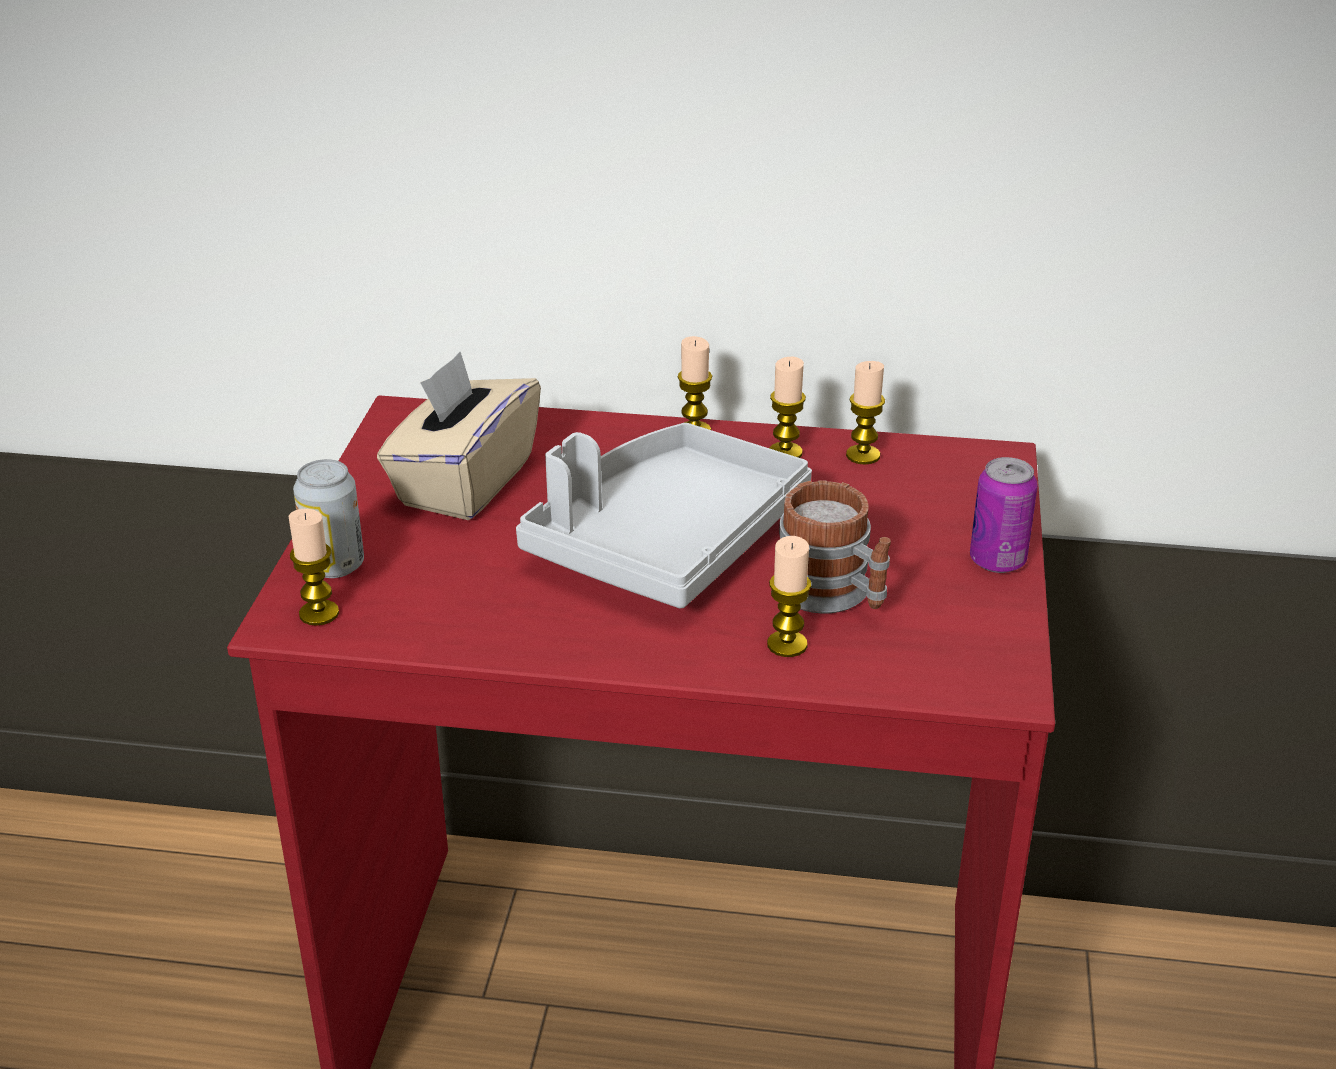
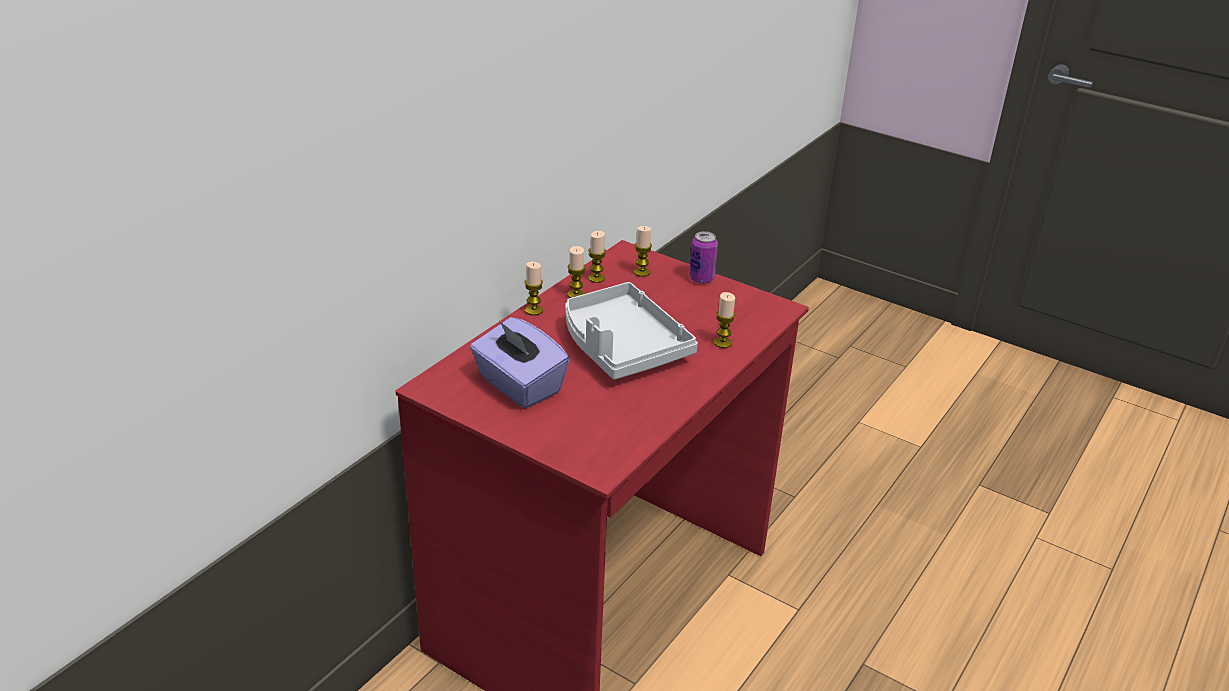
camera: 65 degrees left, 0 degrees up
(319, 613) = (603, 458): candle -> candle (641, 272)
(335, 565) = (562, 443): can -> none
(464, 482) = (518, 385): beige tissue box -> purple tissue box
(833, 595) = (696, 321): mug -> none

